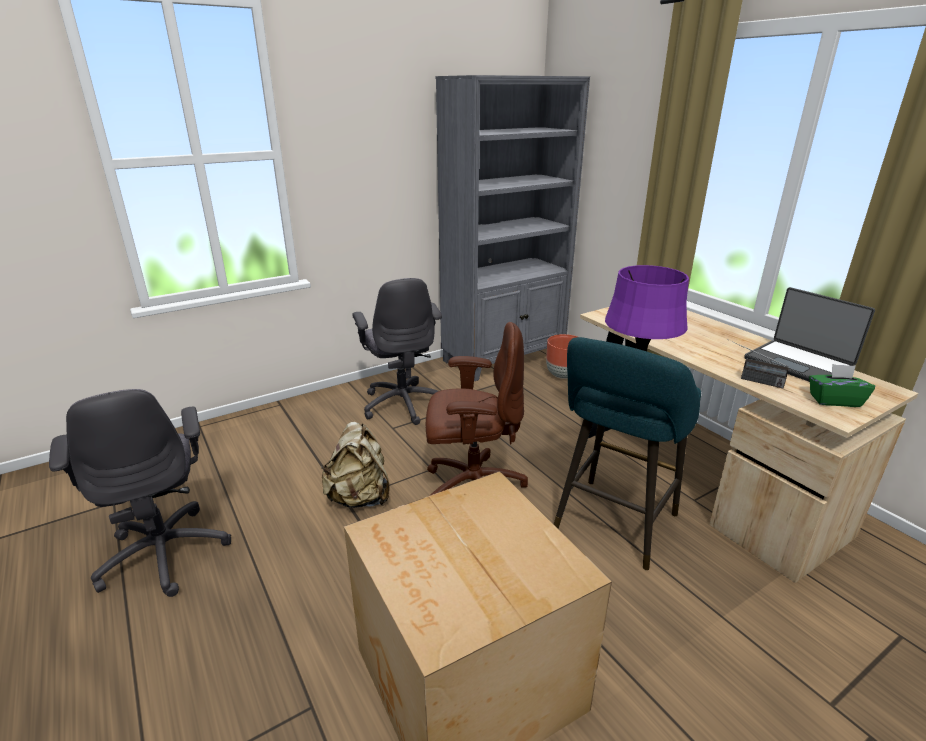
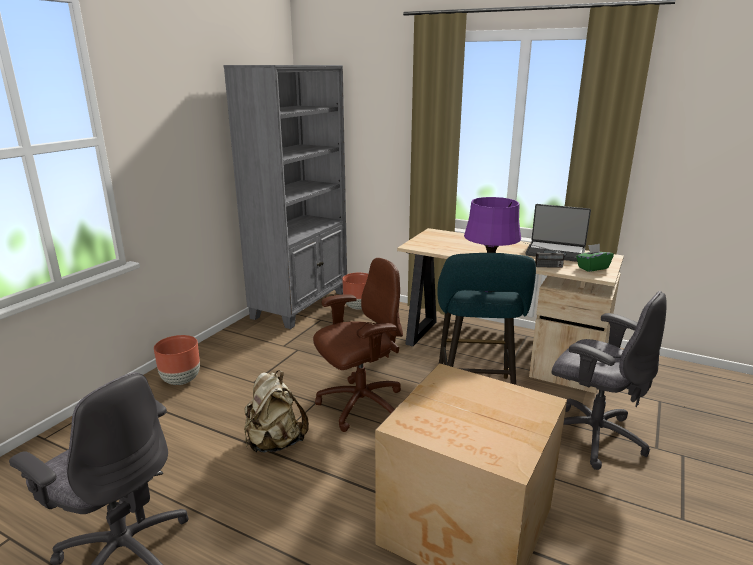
camera: 30 degrees left, 5 degrees down
(335, 406) = (181, 380): none -> brown planter
(403, 403) = (244, 361): grey office chair -> grey office chair (592, 436)

